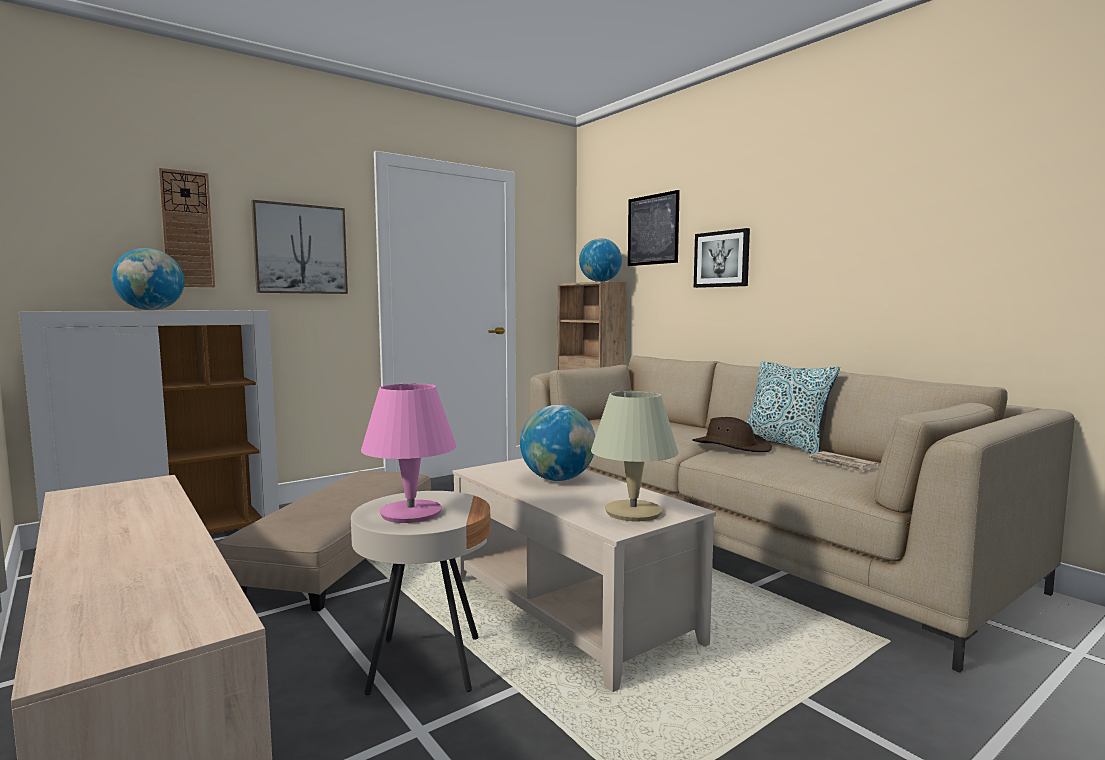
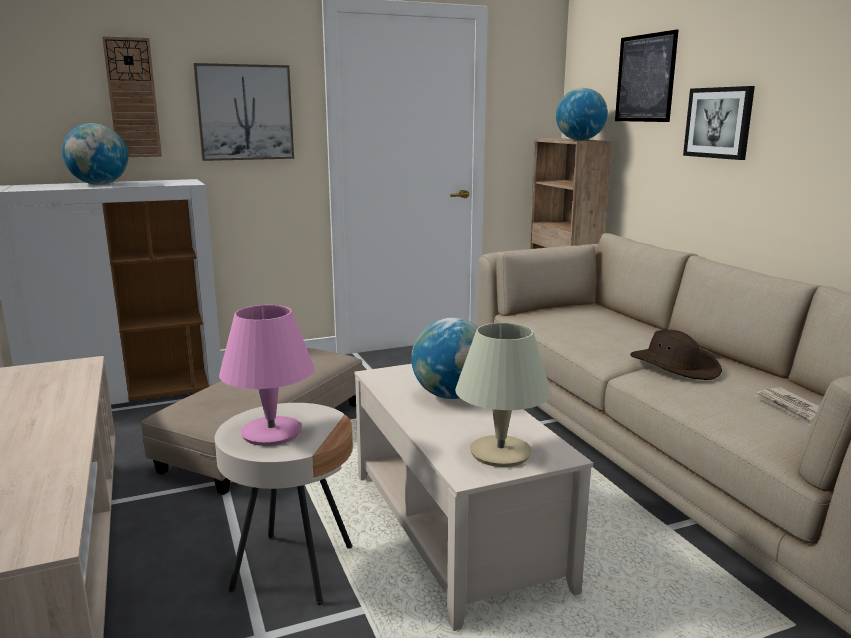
camera: 15 degrees right, 10 degrees up
(785, 445) = (746, 368): pillow -> none

